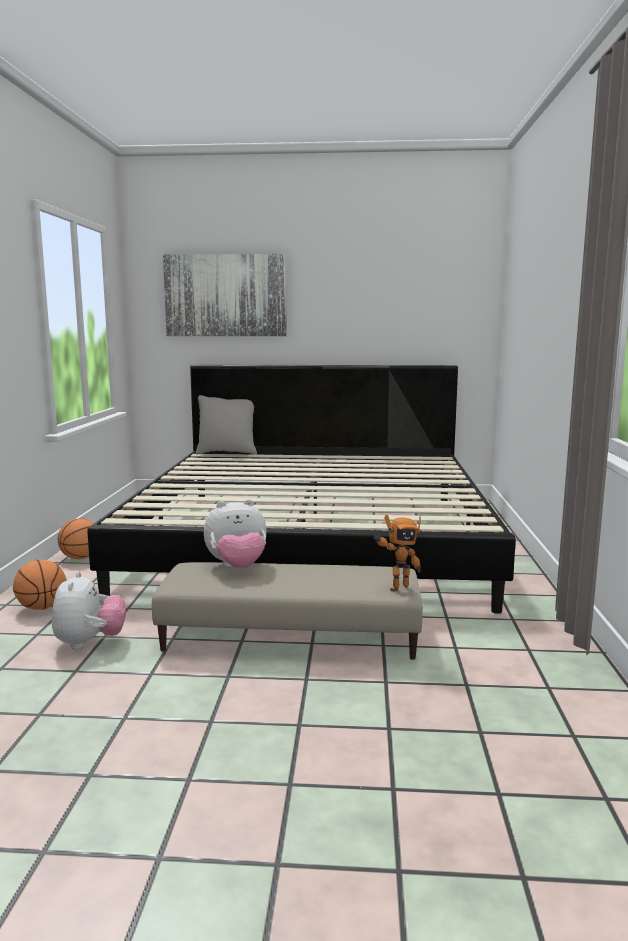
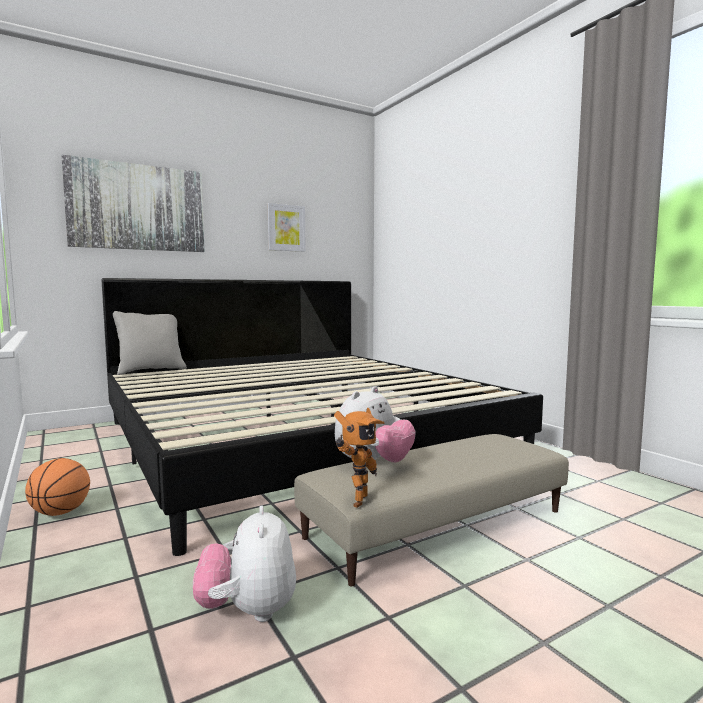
camera: 35 degrees left, 5 degrees down
(42, 608) = (100, 590): basketball -> none
(89, 643) = (248, 611): plush toy -> plush toy turned 150 degrees counterclockwise
(380, 304) = (286, 228): none -> picture
(397, 587) = (531, 448): toy robot -> toy robot (356, 500)

